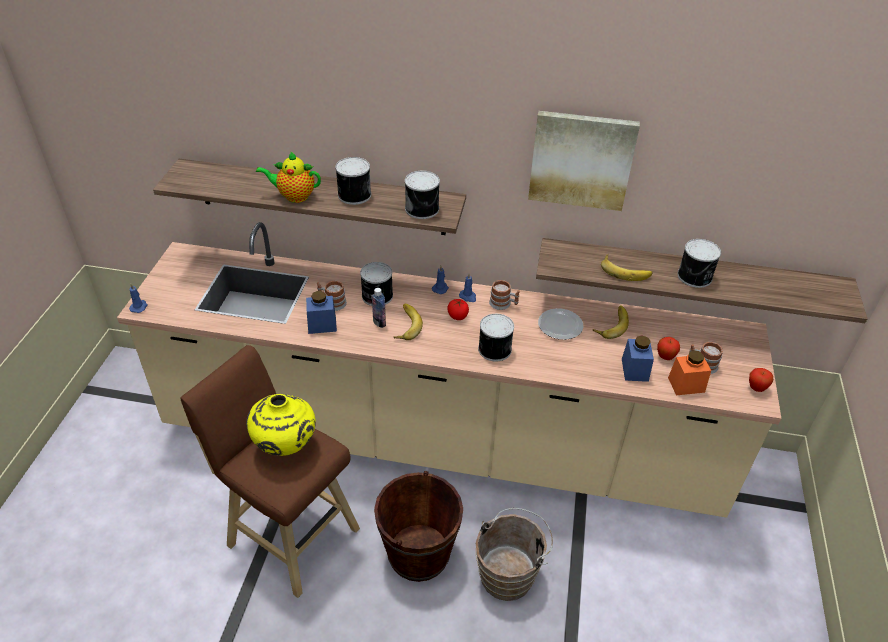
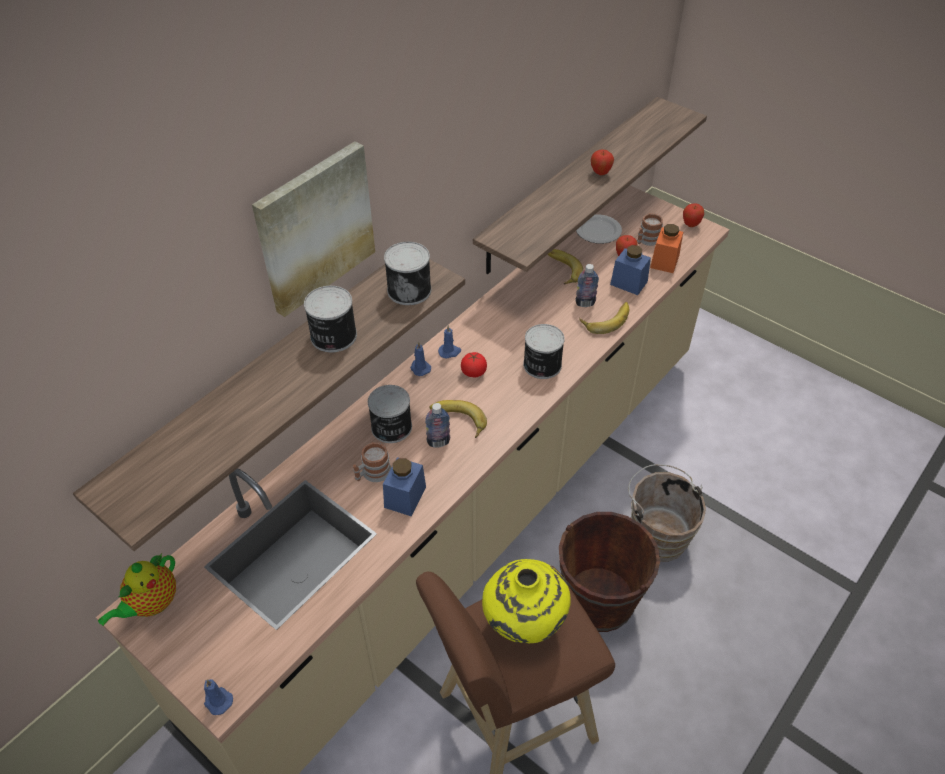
camera: 60 degrees left, 5 degrees up
(294, 196) = (289, 392): teapot -> teapot (151, 604)
(503, 304) = (480, 330): mug -> none
(559, 325) = (539, 304): plate -> plate (597, 231)
(581, 160) = (492, 129): picture -> picture (314, 228)
(584, 351) = (585, 303): none -> bottle
(625, 270) = (562, 208): banana -> banana (605, 319)
(695, 277) = (600, 173): can -> apple

